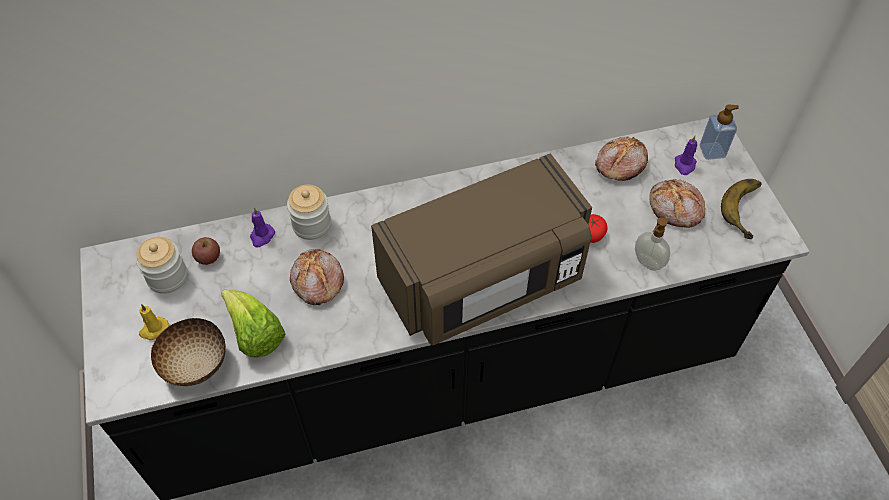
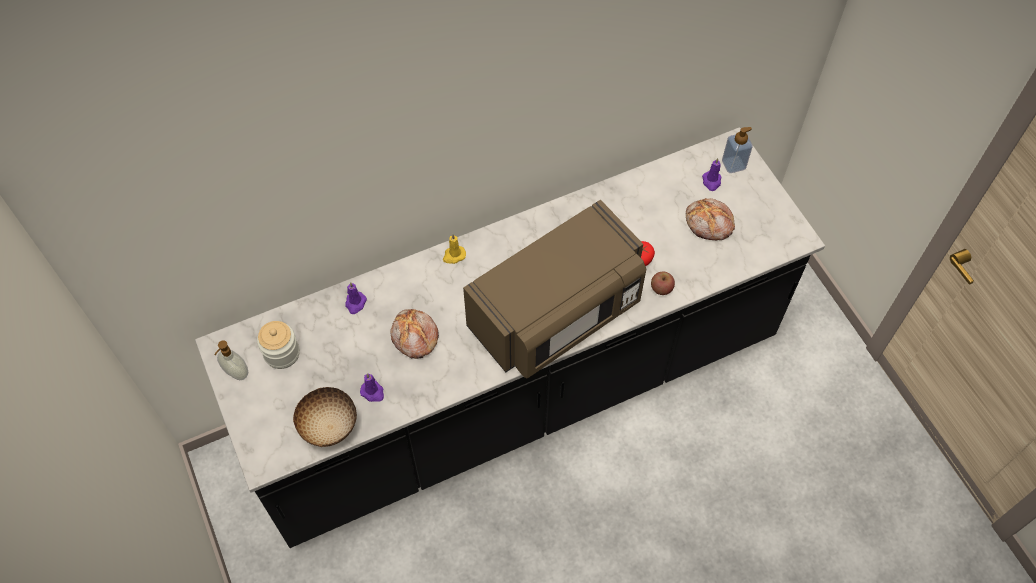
camera: 10 degrees left, 5 degrees up
(154, 330) = (284, 402): yellow candle -> yellow candle (453, 255)
(208, 257) = (313, 330): apple -> apple (661, 288)
(255, 335) = (373, 392): lettuce -> purple candle
(312, 225) = (397, 286): jar -> none
(619, 164) = (655, 188): bread -> none
(647, 263) = (692, 277): soap dispenser -> soap dispenser (236, 373)
(748, 210) = (770, 216): banana -> none

